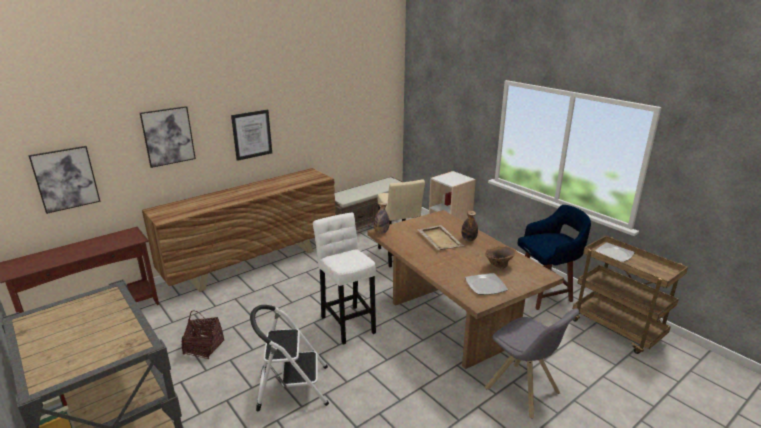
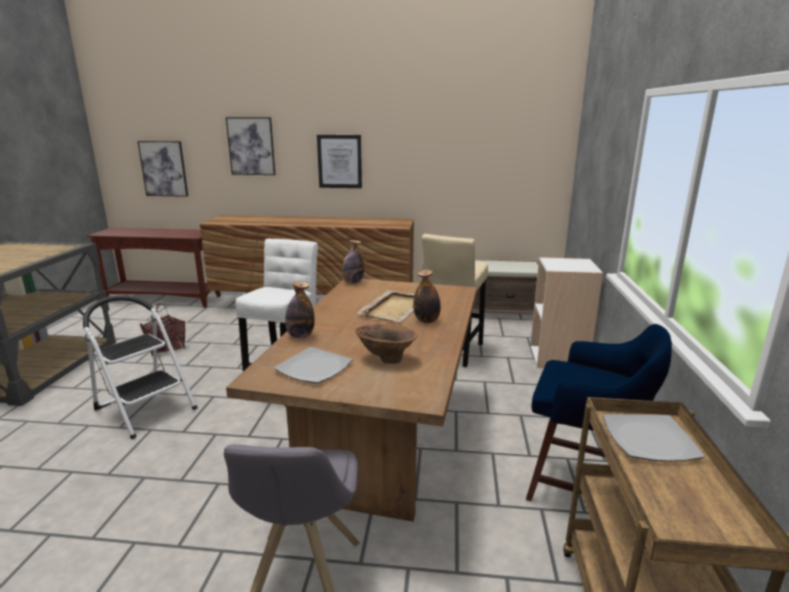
camera: 45 degrees right, 5 degrees down
(440, 275) = (300, 336): none -> bottle

